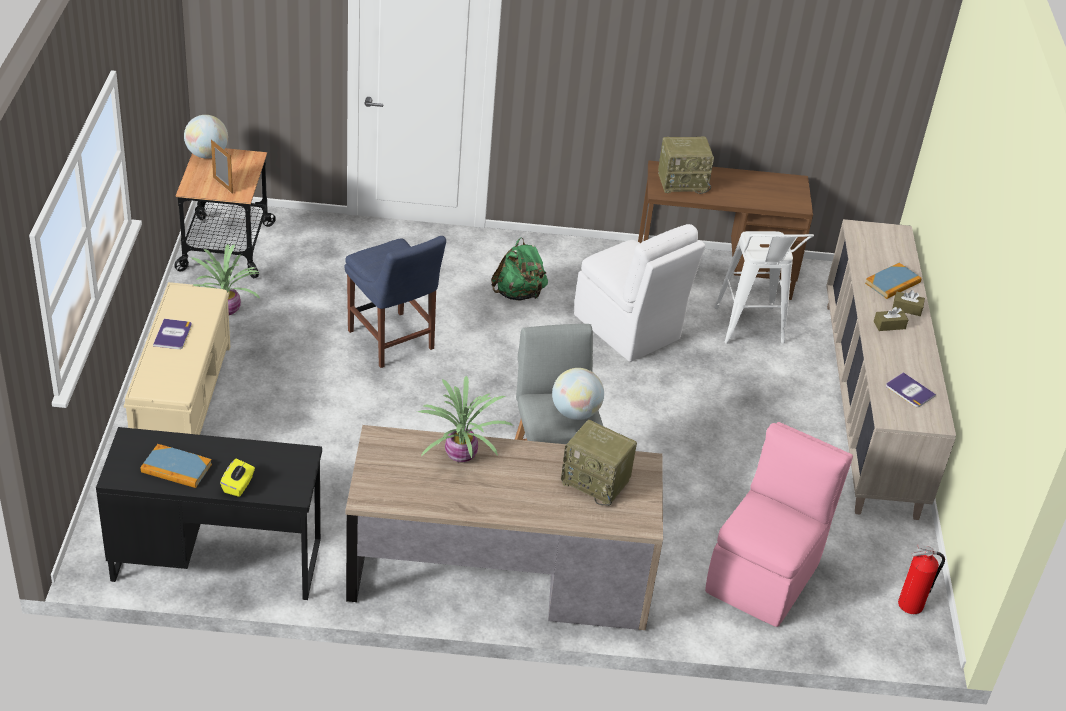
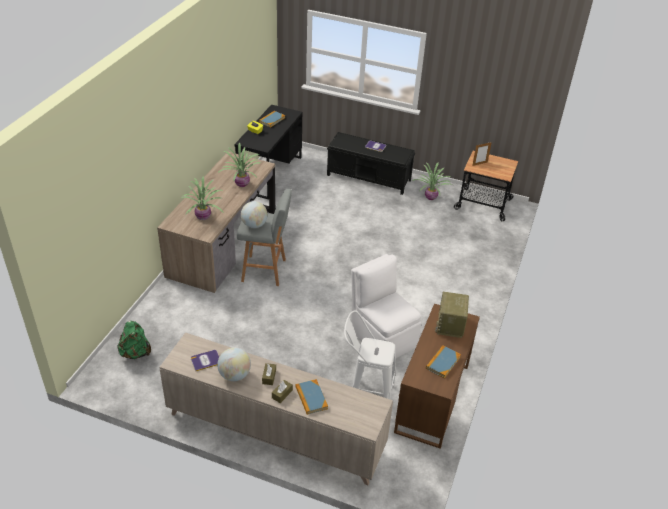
camera: 110 degrees right, 0 degrees up
(183, 399) = (369, 178): beige bench -> black bench
(207, 154) = (508, 163): globe -> globe (234, 375)
(392, 342) = (393, 243): blue chair -> none
(519, 294) = (425, 299): green backpack -> green backpack (135, 353)
(597, 482) = (203, 217): radio -> potted plant
(628, 329) = (382, 337): white chair -> white chair turned 75 degrees clockwise
(754, 184) = (443, 362): none -> book
(764, 575) = (171, 330): pink chair -> none
(911, 605) = (117, 383): fire extinguisher -> none

